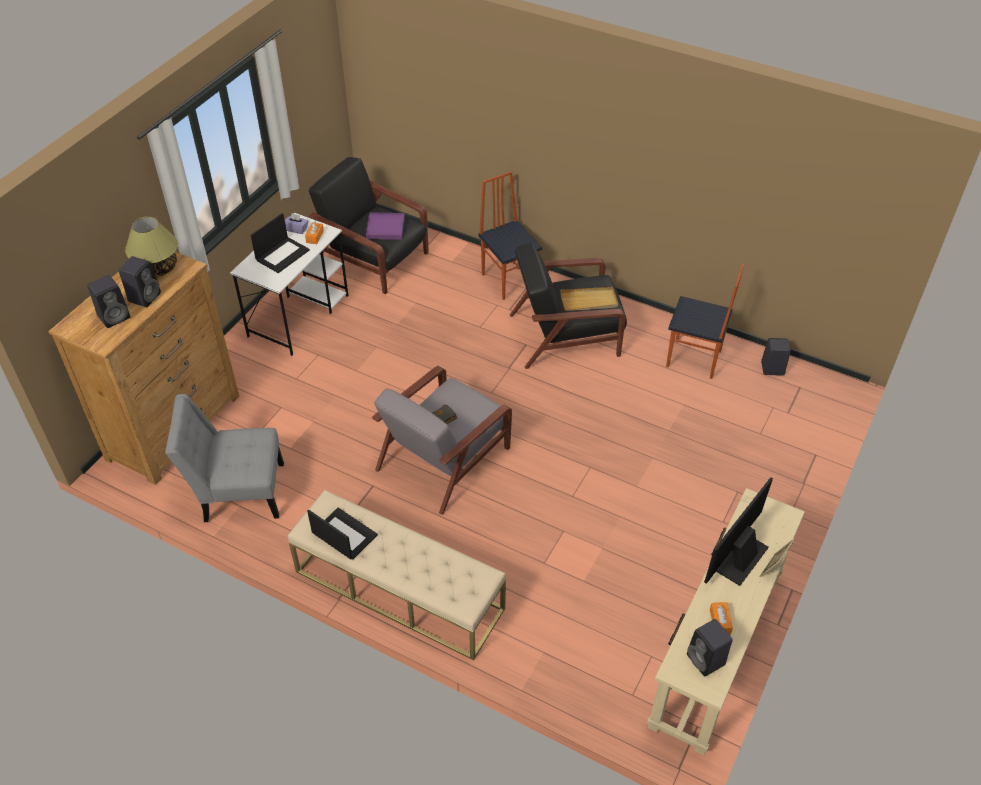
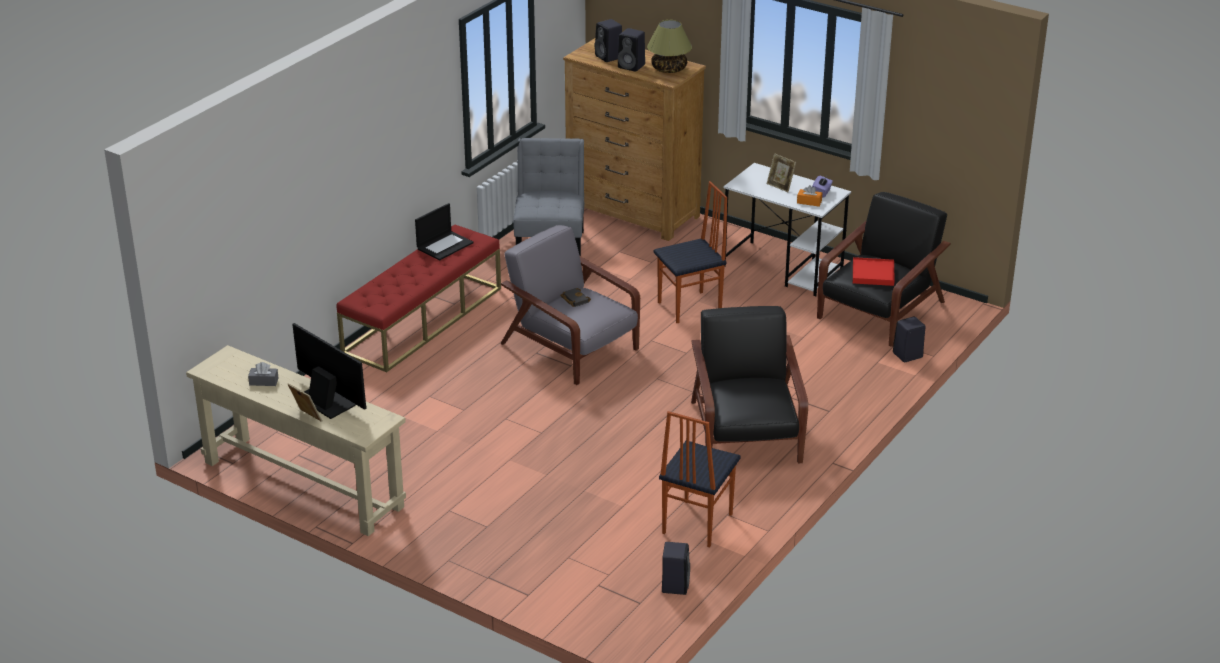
camera: 95 degrees right, 15 degrees down
(282, 254) = (780, 186): laptop -> picture frame
(385, 228) = (873, 274): purple tray -> red tray
(398, 590) = (423, 320): beige bench -> red bench
(509, 280) = (844, 400): chair -> chair (690, 308)
(589, 301) = (742, 397): beige tray -> none
(707, 660) = (230, 370): black speaker -> black speaker (907, 355)
(720, 622) = (264, 381): orange tissue box -> grey tissue box

